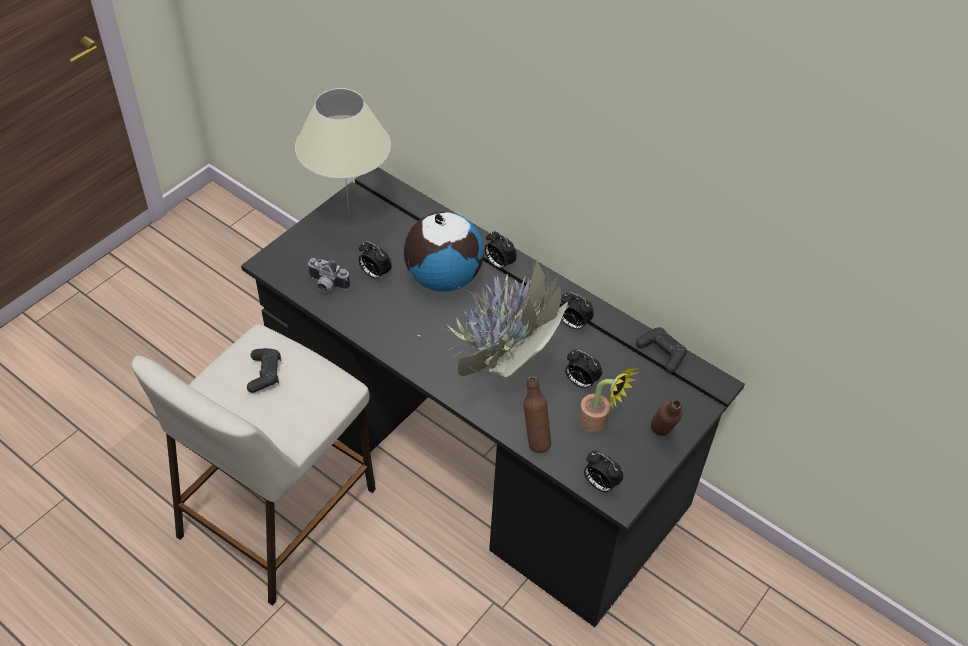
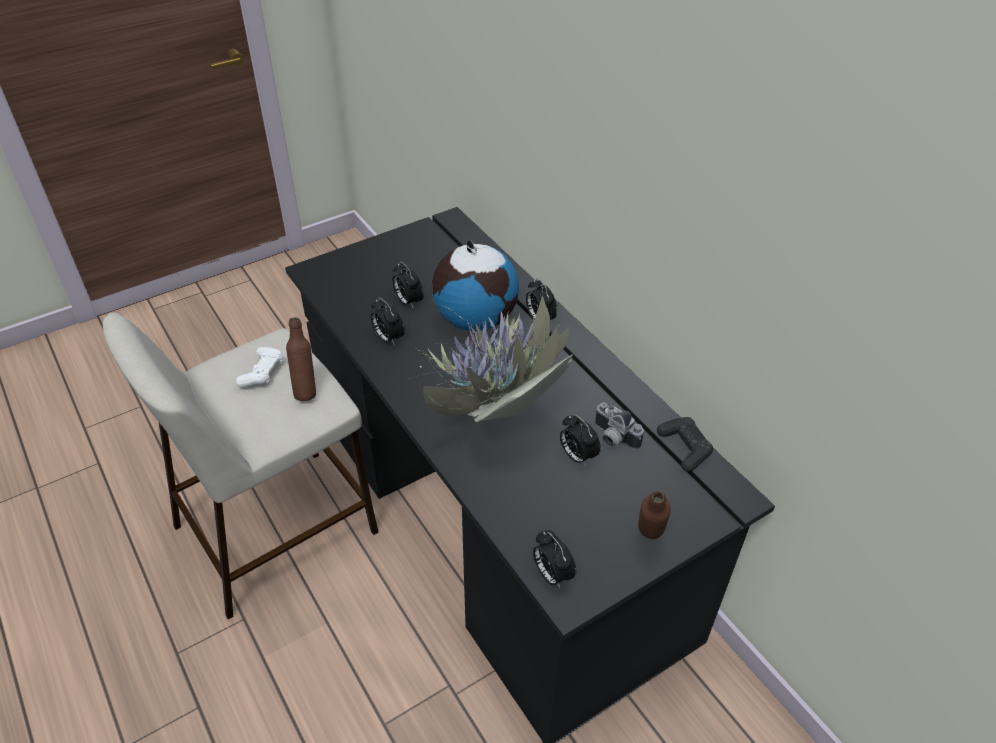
camera: 20 degrees right, 5 degrees down
(265, 374) = (262, 373): black game controller -> white game controller
(326, 285) = (355, 301): camera -> camera (612, 438)
(348, 216) = (410, 245): beige table lamp -> none
(534, 440) = (497, 505): brown bottle -> brown bottle (306, 391)
(573, 324) = (594, 394): alarm clock -> alarm clock (388, 338)
(598, 424) = (578, 506): potted plant -> none

